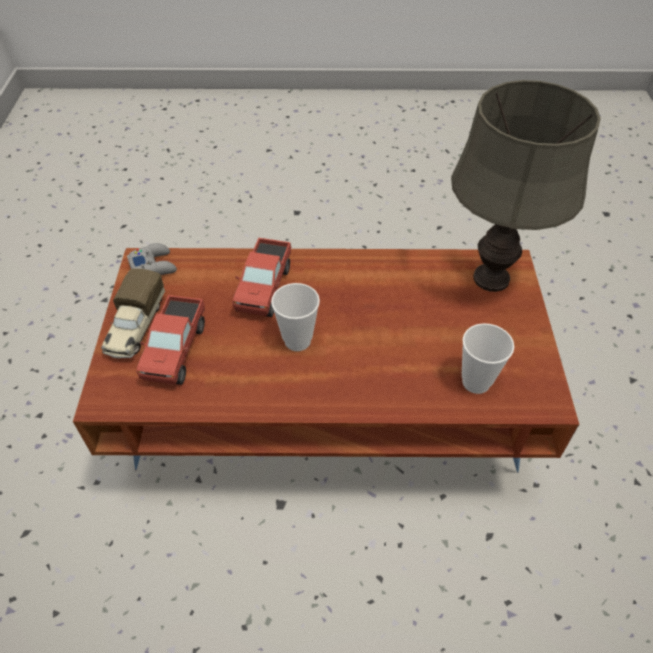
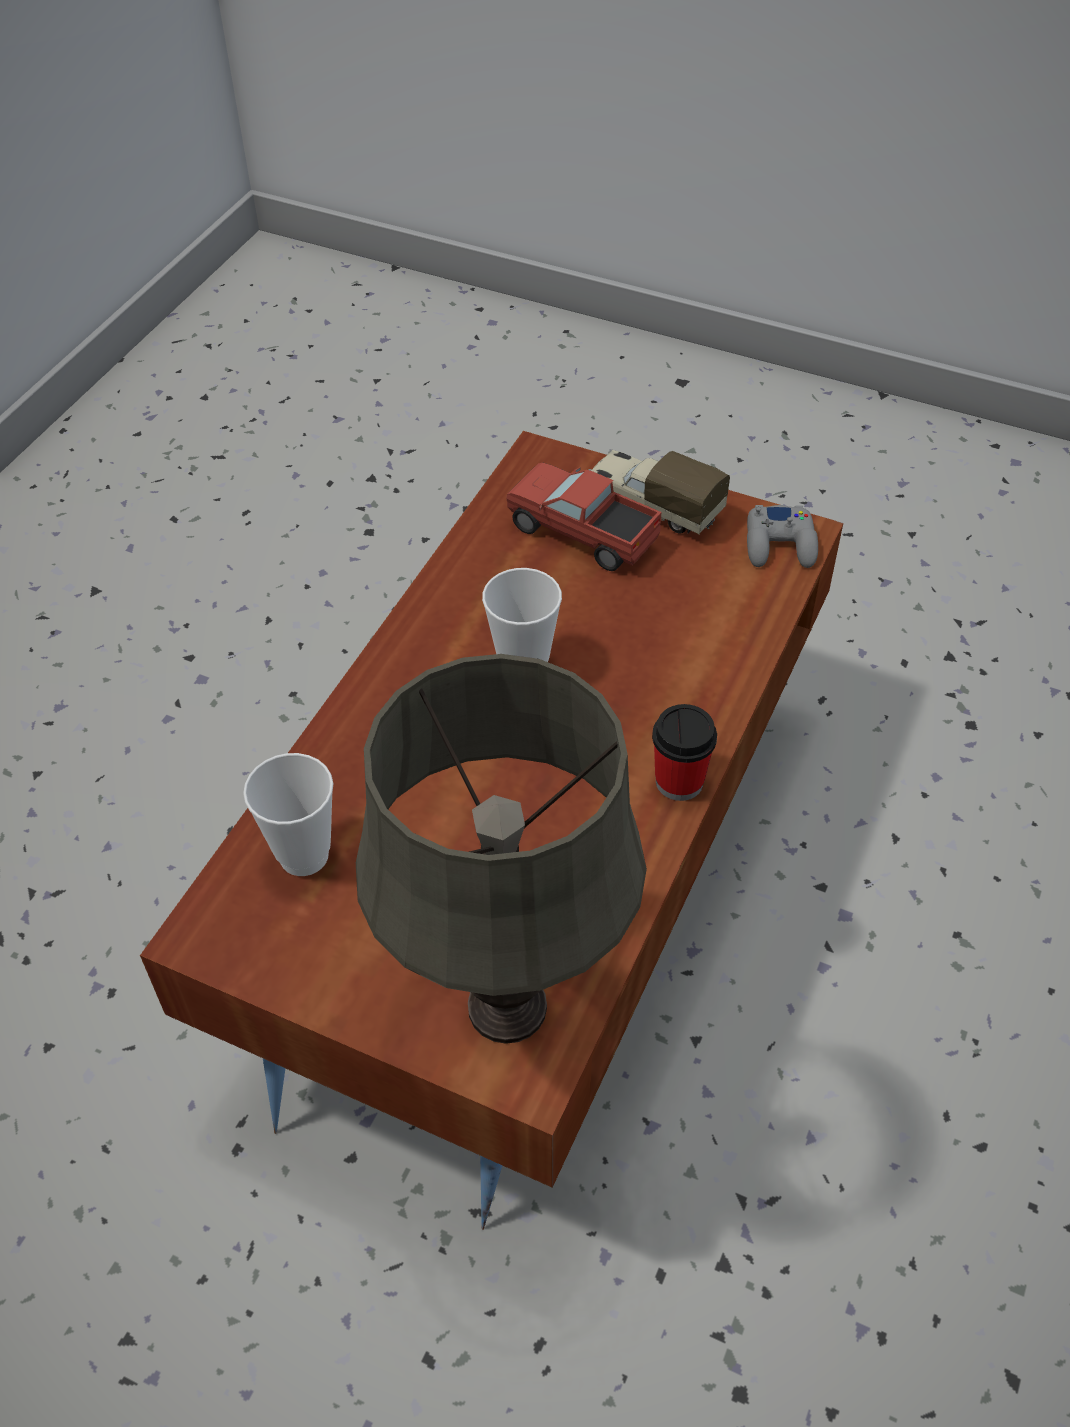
camera: 115 degrees right, 0 degrees up
(264, 288) = (659, 661): toy truck -> none
(338, 260) = (679, 781): none -> cup

